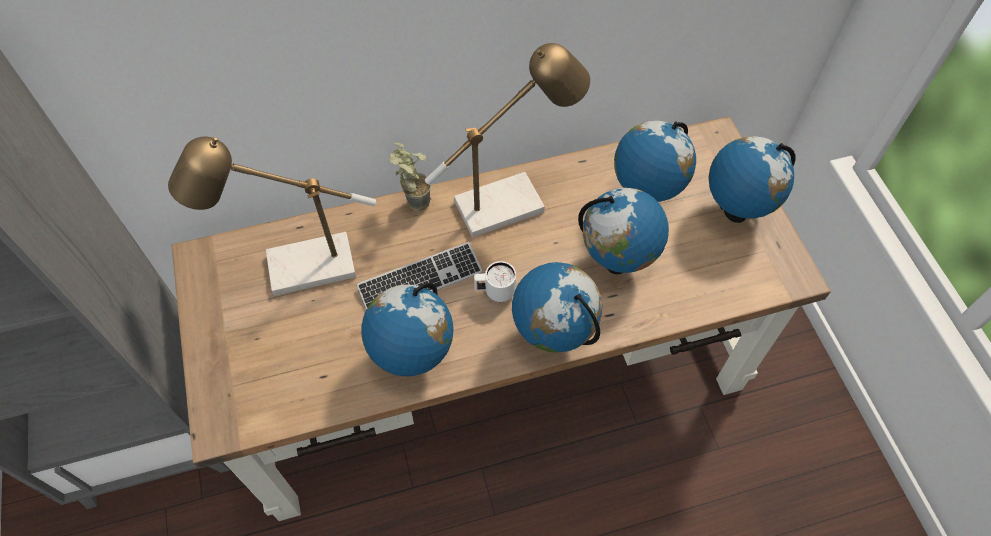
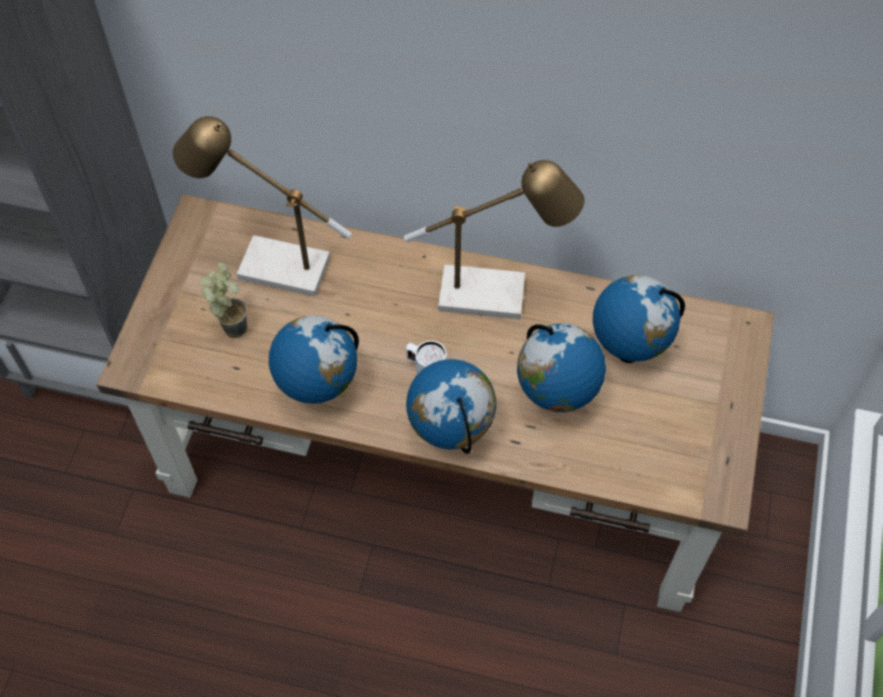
camera: 30 degrees right, 0 degrees up
(412, 201) = (407, 252): potted plant -> potted plant (231, 324)
(420, 280) = (367, 326): keyboard -> none
(735, 212) = (707, 408): globe -> none

